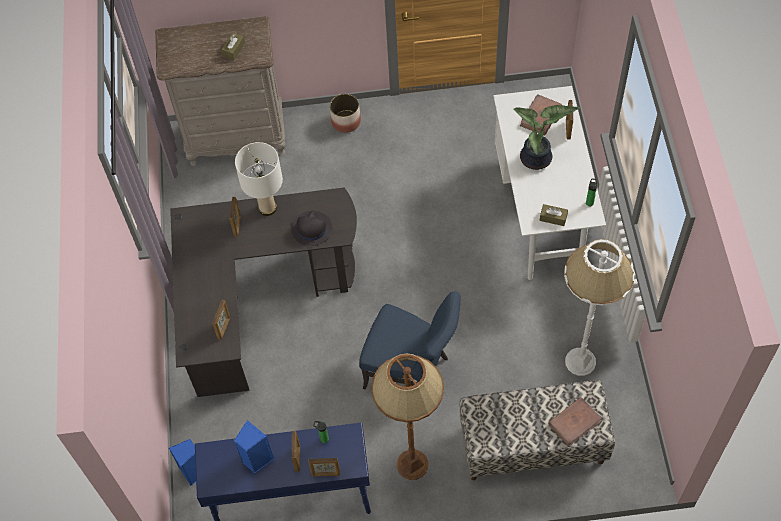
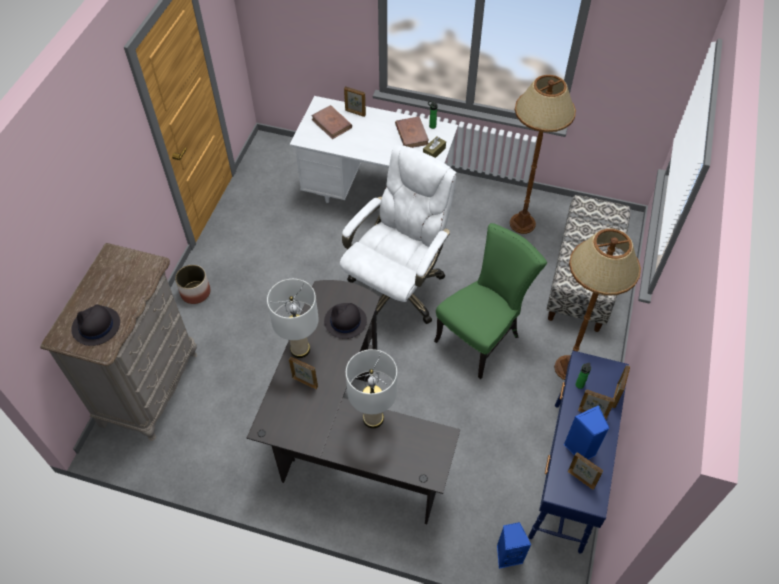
camera: 70 degrees left, 5 degrees down
(186, 52) = (96, 326): none -> black hat
(223, 289) = (373, 418): none -> white table lamp
(224, 328) = (419, 432): picture frame -> picture frame (581, 478)
(234, 49) = (126, 283): brown tissue box -> none
(411, 372) = (481, 337): blue chair -> green chair
(430, 278) = (397, 290): none -> white office chair
(537, 160) = (372, 141): potted plant -> none
(574, 422) = (605, 223): brown book -> brown book (411, 134)
(580, 362) = (522, 224): white floor lamp -> brown floor lamp

